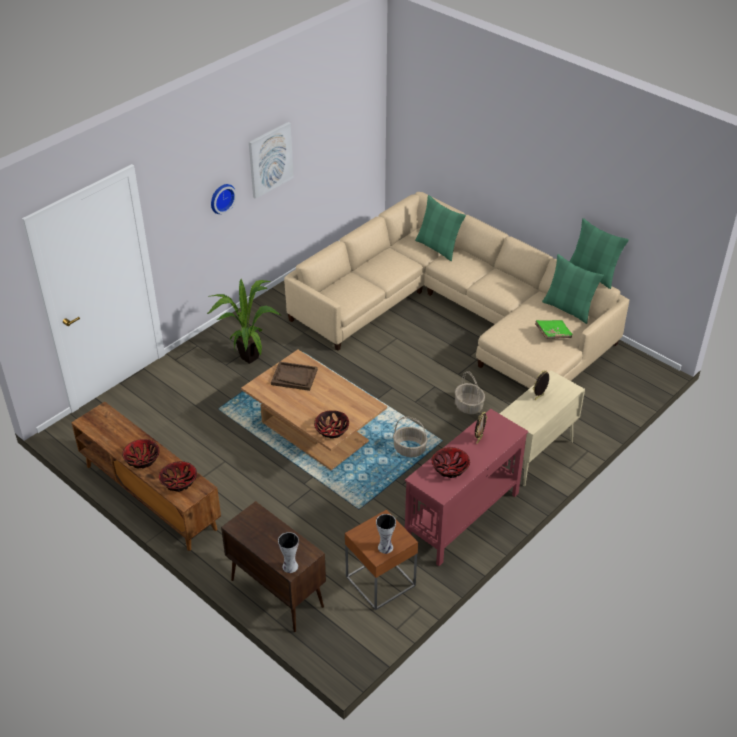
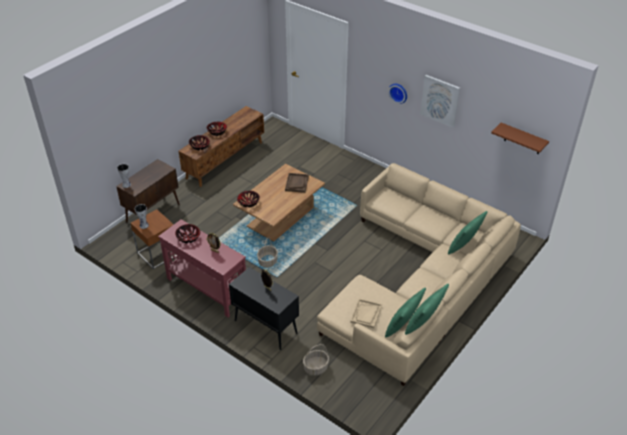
camera: 85 degrees right, 0 degrees up
(247, 356) = (348, 181): potted plant -> none
(357, 121) = (522, 139): none -> brown shelf
(469, 406) = (313, 290): basket -> basket (315, 368)
(534, 455) = (265, 326): beige cabinet -> black cabinet
(553, 334) = (366, 314): green book -> beige tray

